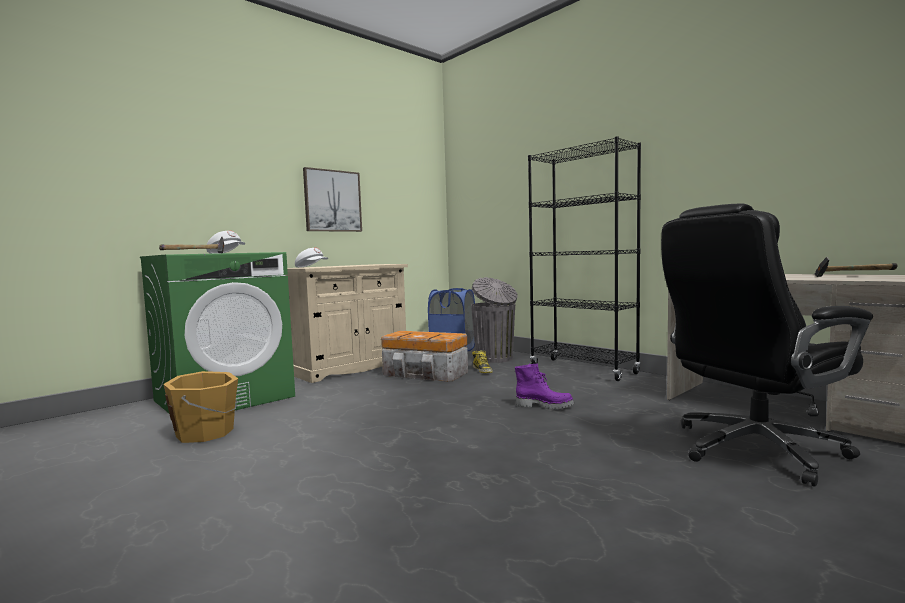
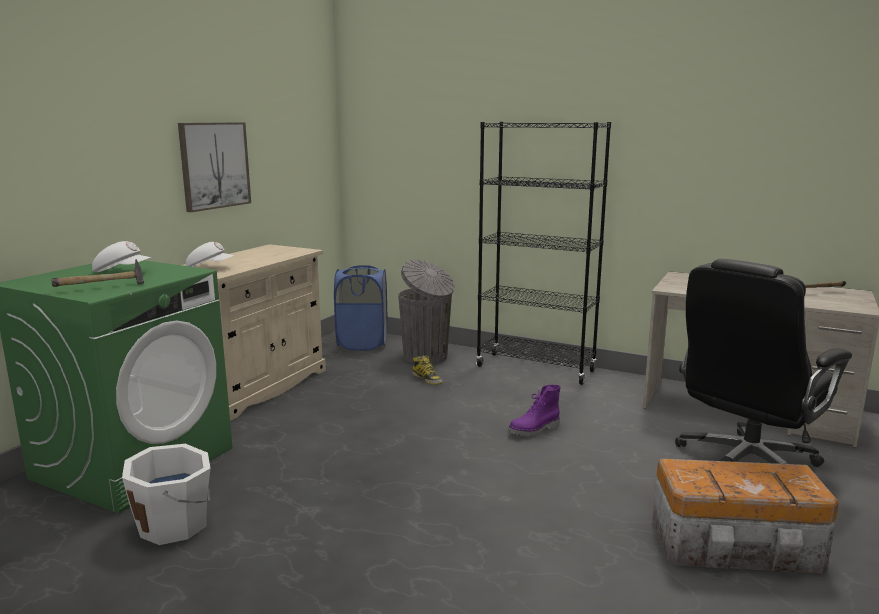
camera: 20 degrees left, 10 degrees up
(206, 433) = (175, 524): orange bucket -> white bucket
(425, 374) = (364, 391): storage box -> storage box (738, 546)
(544, 406) = (534, 430): purple boot -> purple boot turned 150 degrees clockwise

